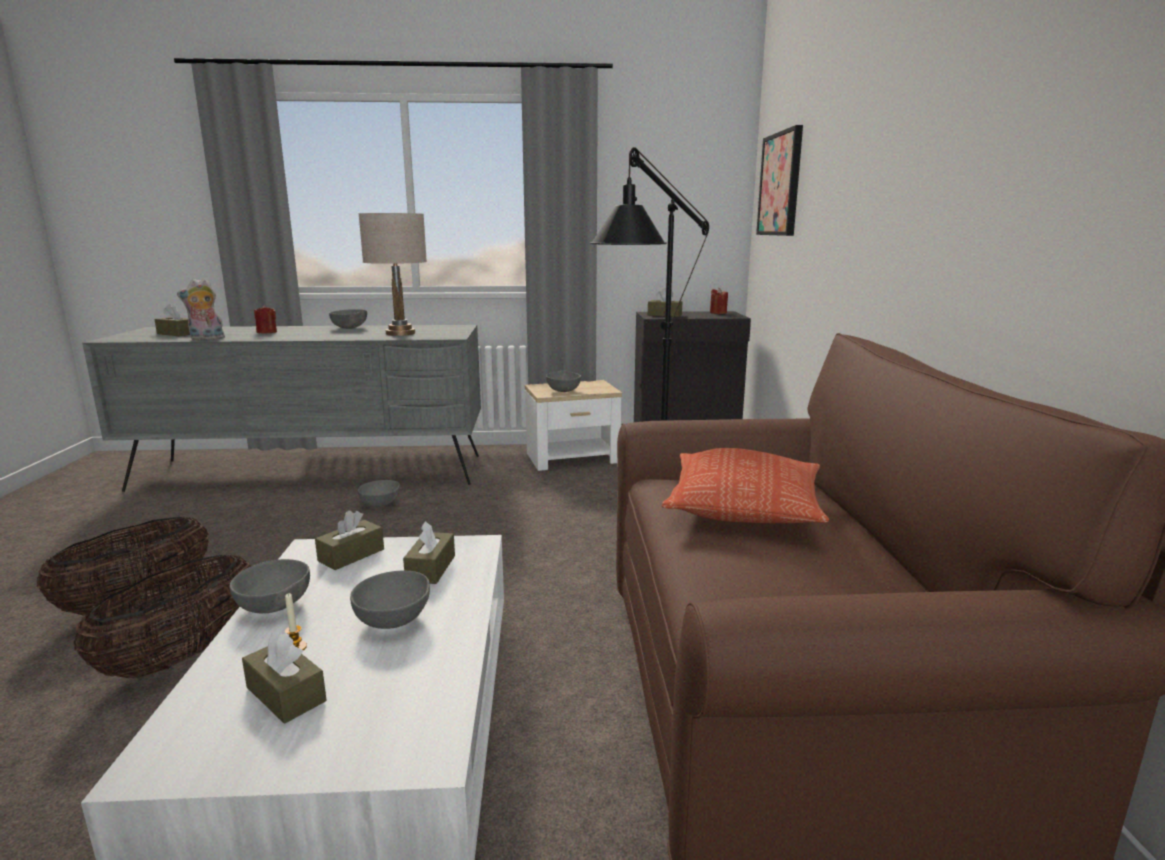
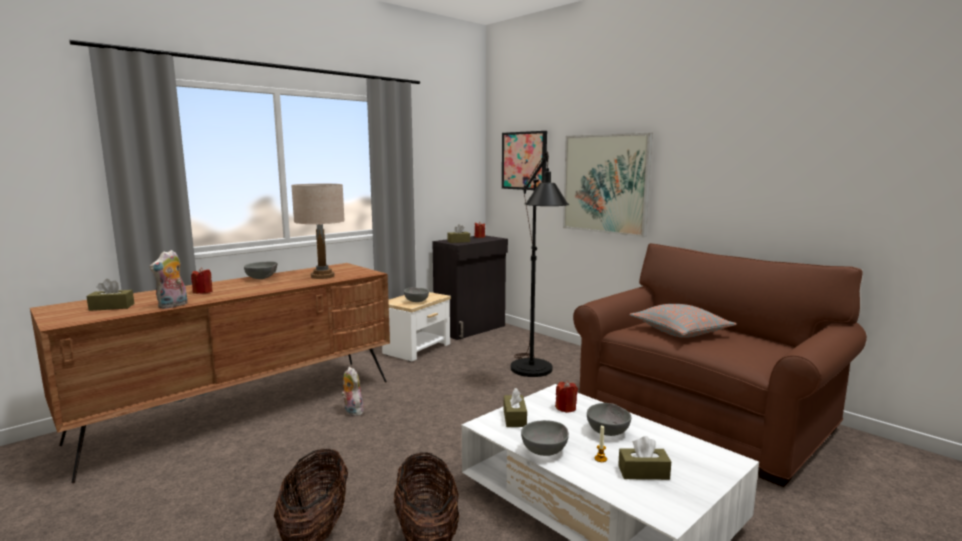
camera: 40 degrees left, 5 degrees down
(315, 472) = (244, 409): grey tv stand -> brown tv stand
(381, 504) = (352, 411): grey bowl -> plush toy
(431, 568) = (566, 408): brown tissue box -> red candle
(743, 510) = (680, 332): orange pillow -> grey pillow
(848, 217) = (605, 184): none -> picture

